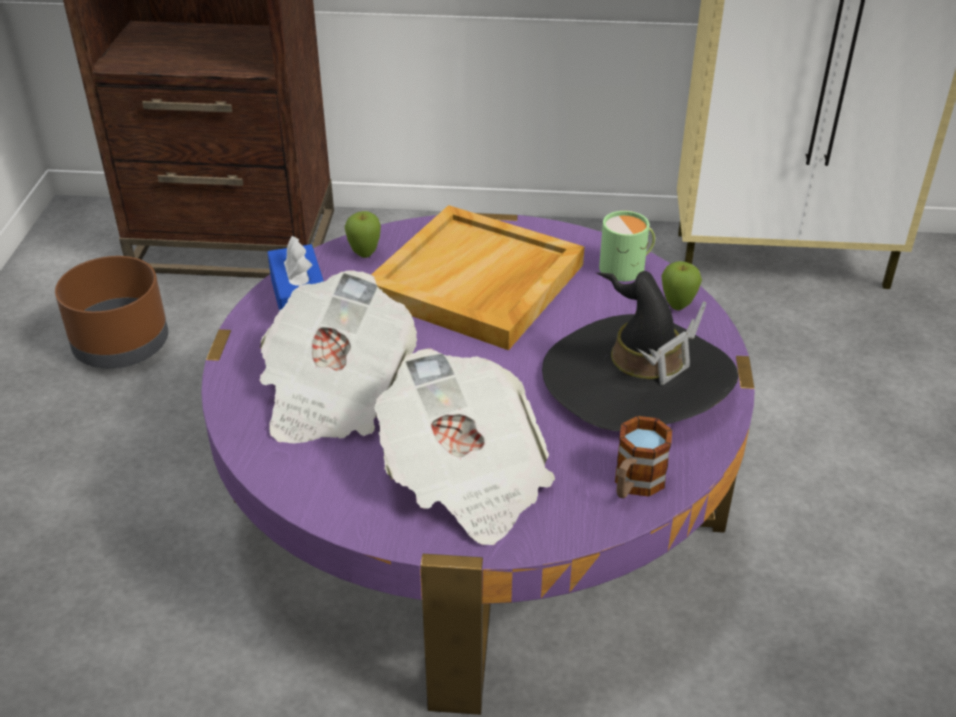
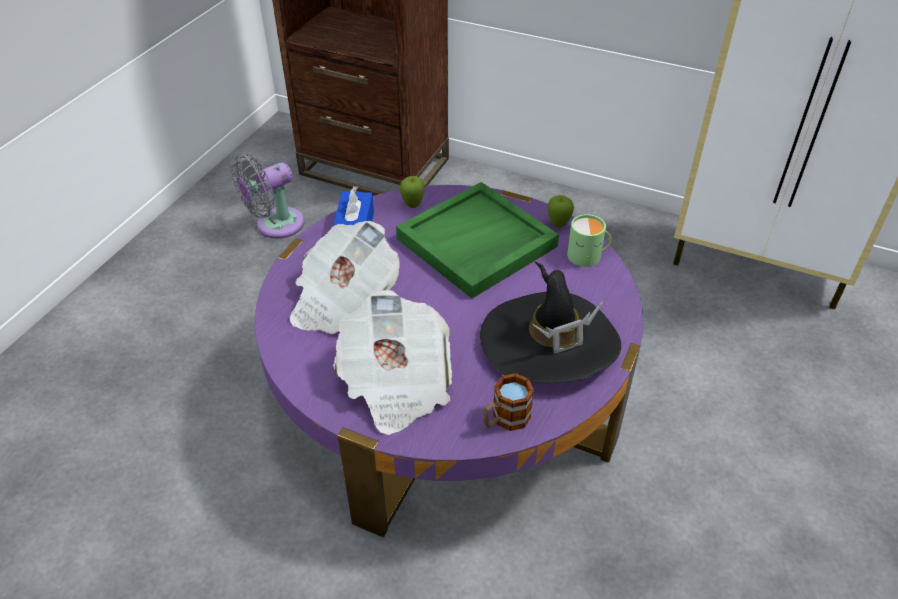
camera: 20 degrees right, 5 degrees up
(123, 345) = (275, 225): brown planter -> grey fan
(477, 283) = (476, 243): beige tray -> green tray
(677, 306) = (608, 294): apple -> apple (558, 225)

